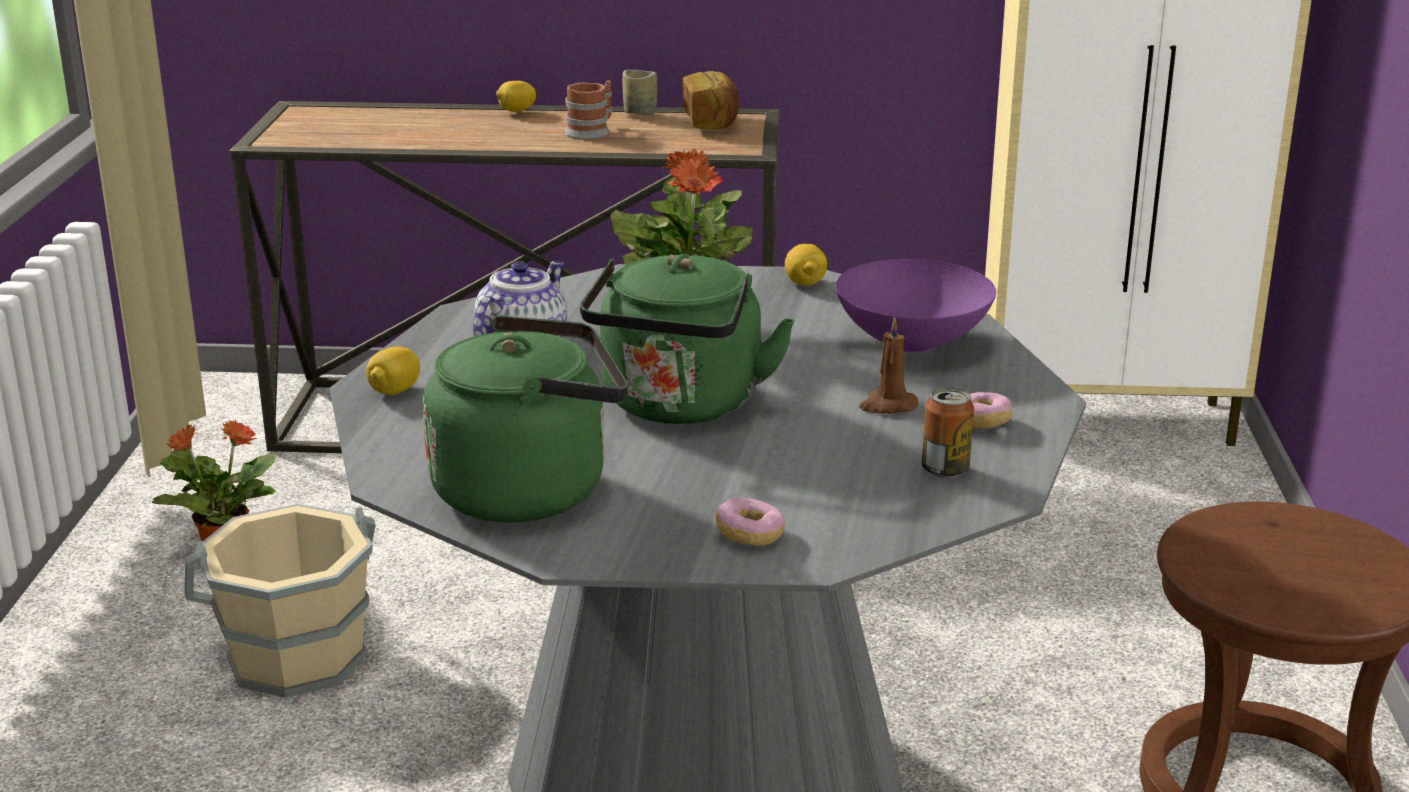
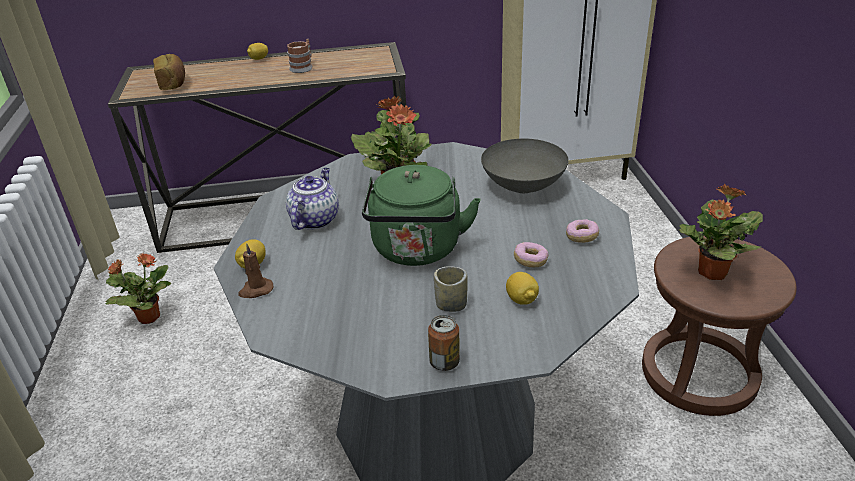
camera: 10 degrees left, 10 degrees up
(295, 656) = (204, 378): beige bucket -> none
(530, 490) = (355, 328): green kettle -> none
(640, 113) = (324, 52): cup -> cup (451, 305)
(711, 122) = (363, 54): bread -> bread (173, 83)
(750, 535) = (492, 342): donut -> donut (530, 261)
(805, 283) = (451, 154): lemon -> lemon (521, 299)
(887, 406) = (528, 232): brown candle -> brown candle (255, 290)
(910, 342) = (522, 186): purple bowl -> grey bowl
(945, 470) = (577, 274): can -> can (444, 362)
(1268, 560) = (711, 273): none -> potted plant

